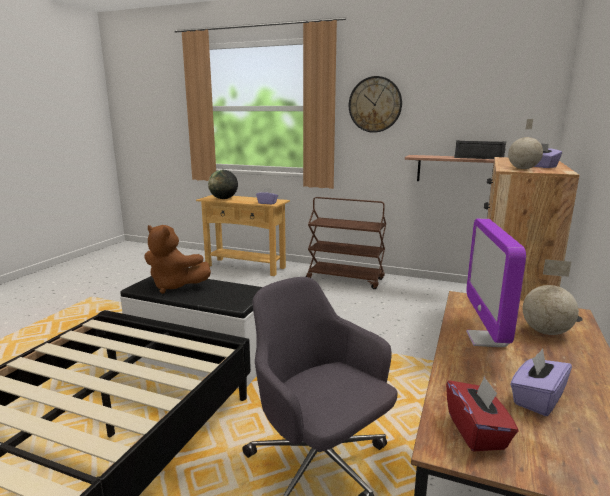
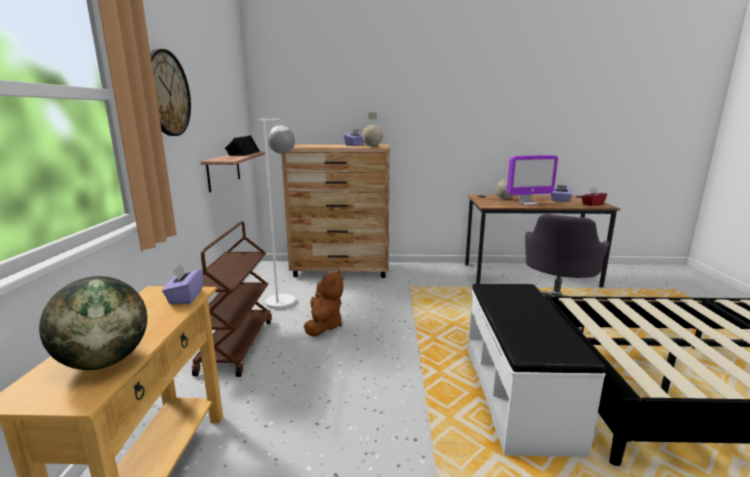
camera: 110 degrees left, 0 degrees up
(174, 286) = (540, 330): brown plush toy -> brown plush toy (324, 326)
(423, 296) = (284, 298): none -> white floor lamp

